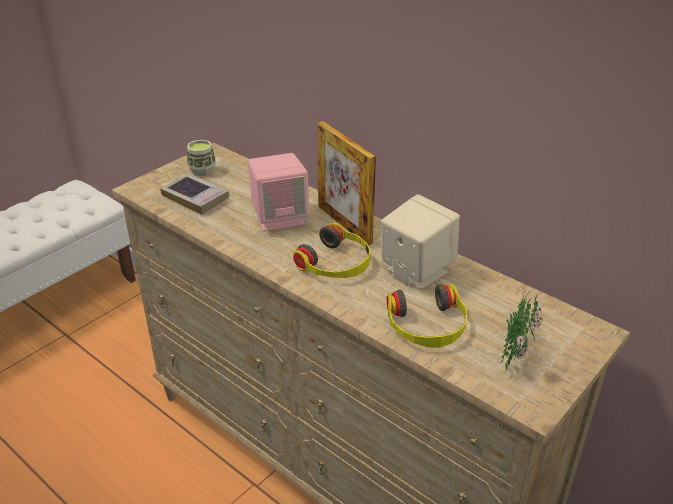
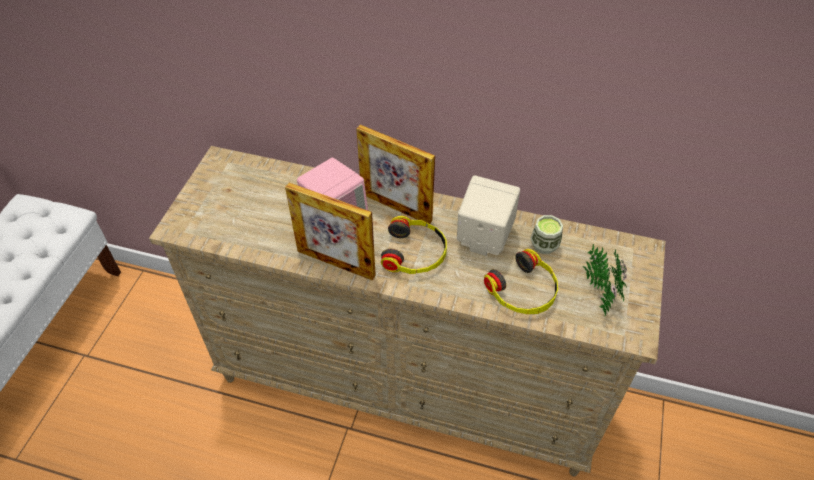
camera: 25 degrees left, 15 degrees up
(195, 197) = (241, 221): book -> none
(202, 170) = (224, 185): cup -> cup (544, 245)
(254, 250) = (336, 263): none -> picture frame

